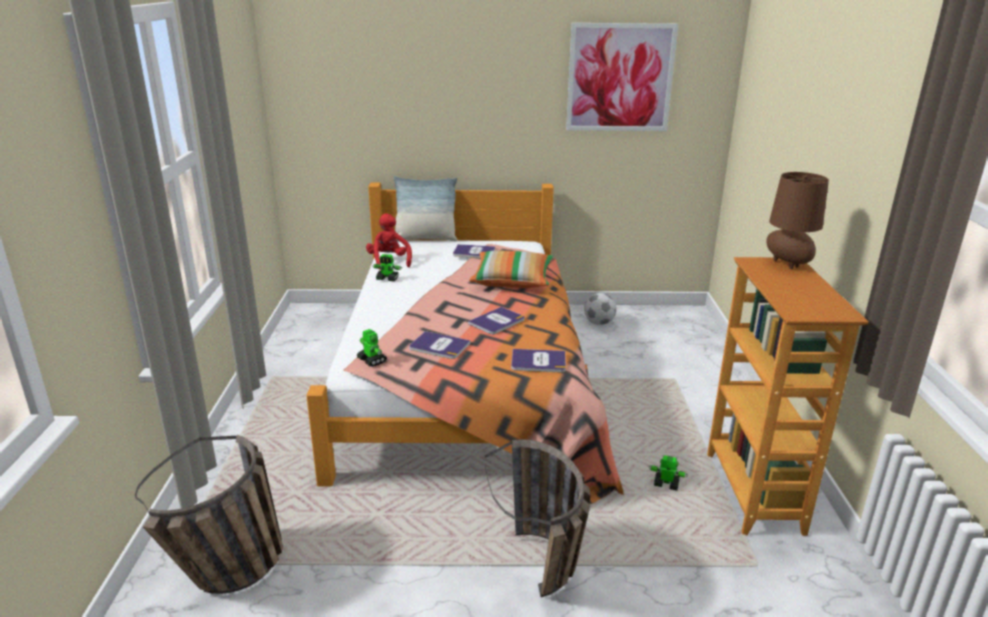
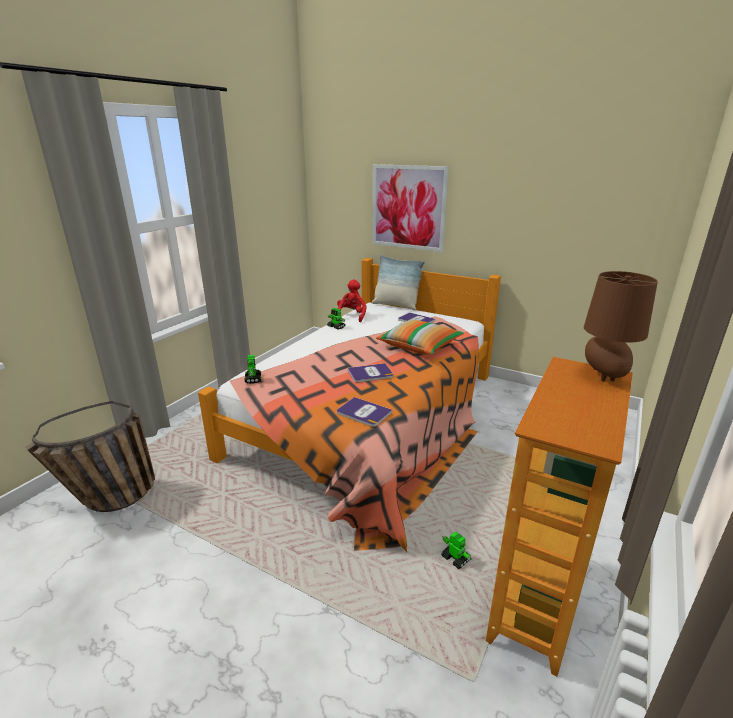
camera: 30 degrees right, 0 degrees up
(439, 346) = (308, 381): book -> none
(546, 577) = (283, 596): basket -> none
(598, 323) = (519, 401): football -> none
(620, 78) = (571, 185): picture -> picture (408, 207)

